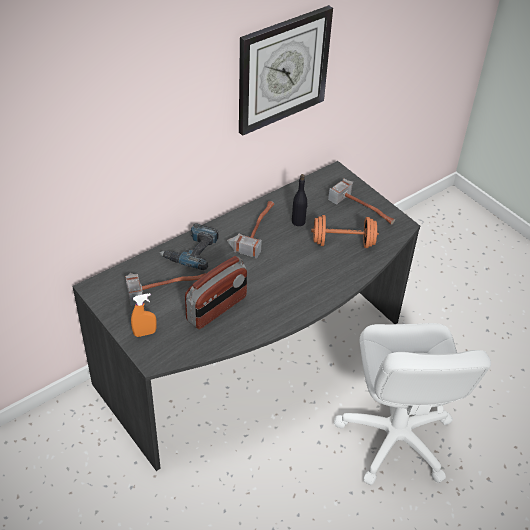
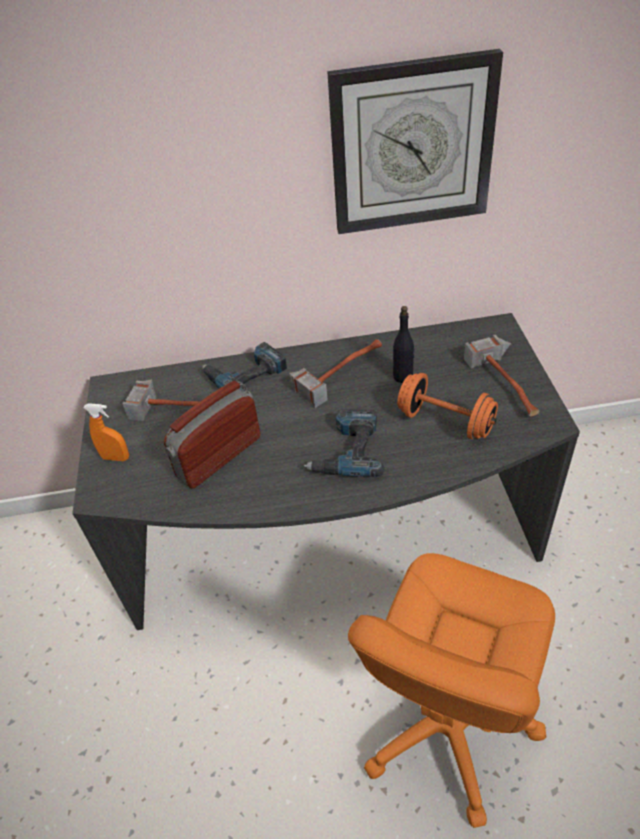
camera: 35 degrees right, 0 degrees up
(217, 309) = (219, 456): radio -> radio turned 150 degrees clockwise
(296, 278) = (347, 450): none -> power drill
(395, 438) = (446, 724): white office chair -> orange office chair

